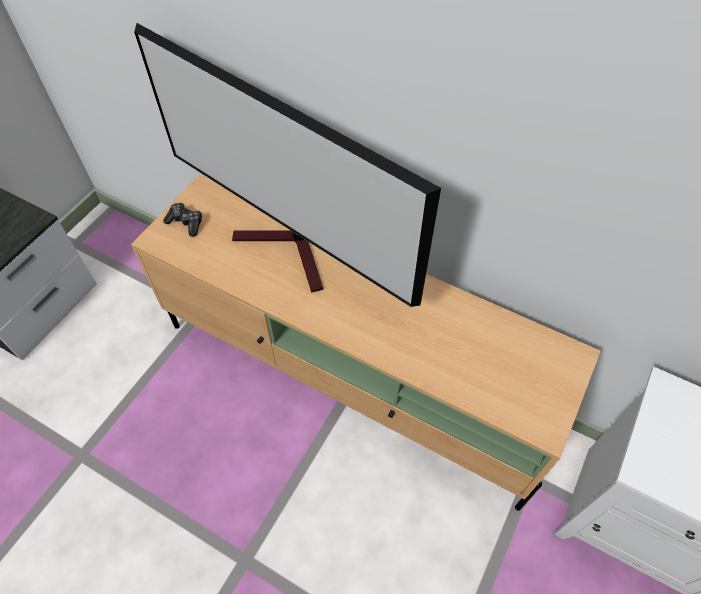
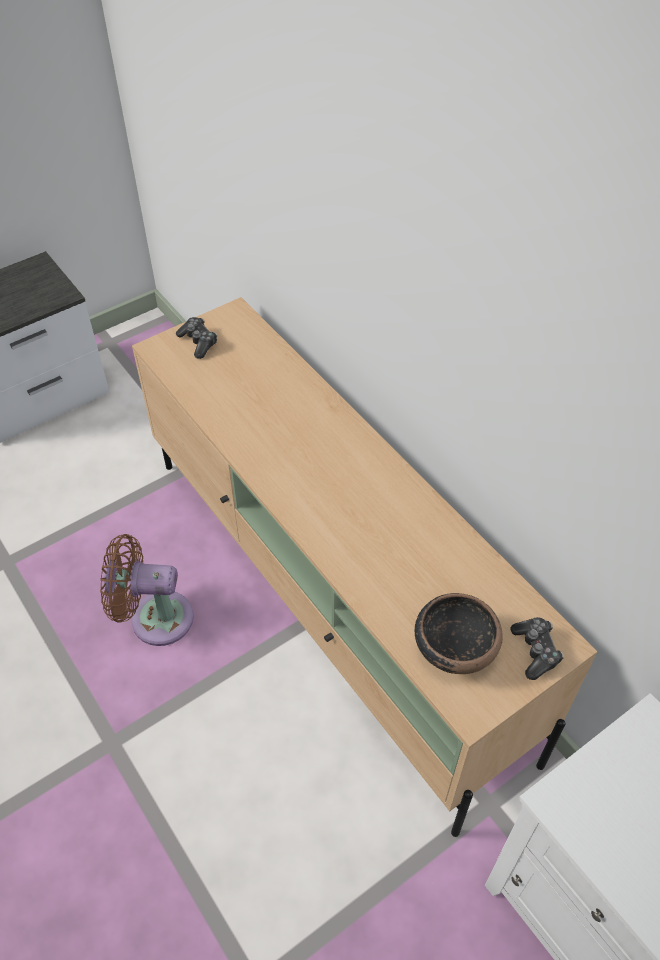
camera: 25 degrees right, 5 degrees down
(227, 448) = (155, 618): none -> brown fan
(292, 250) = (293, 408): television -> none
(510, 389) = (454, 648): none -> bowl
(563, 367) = (535, 651): none -> game controller

